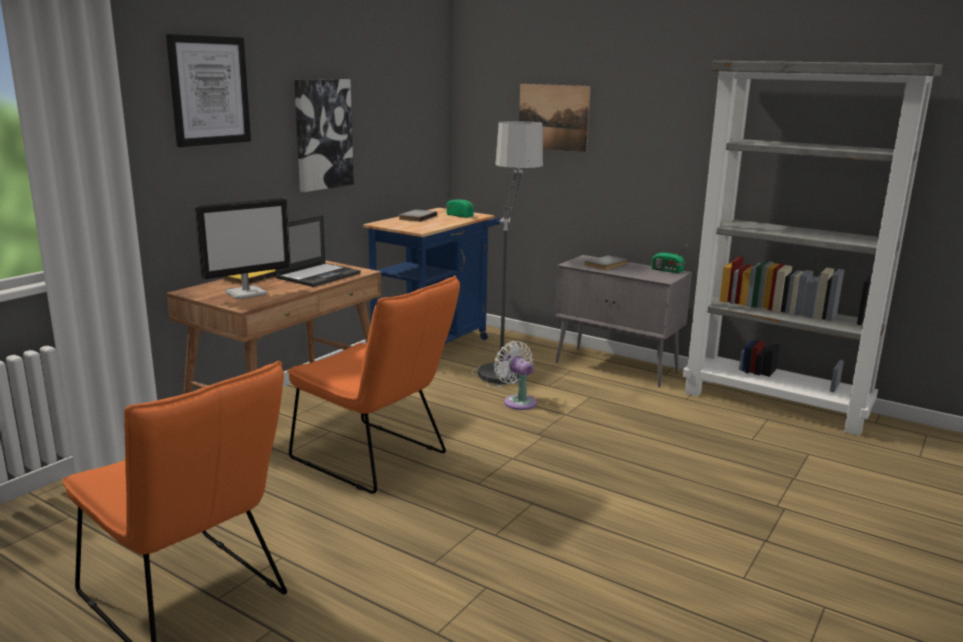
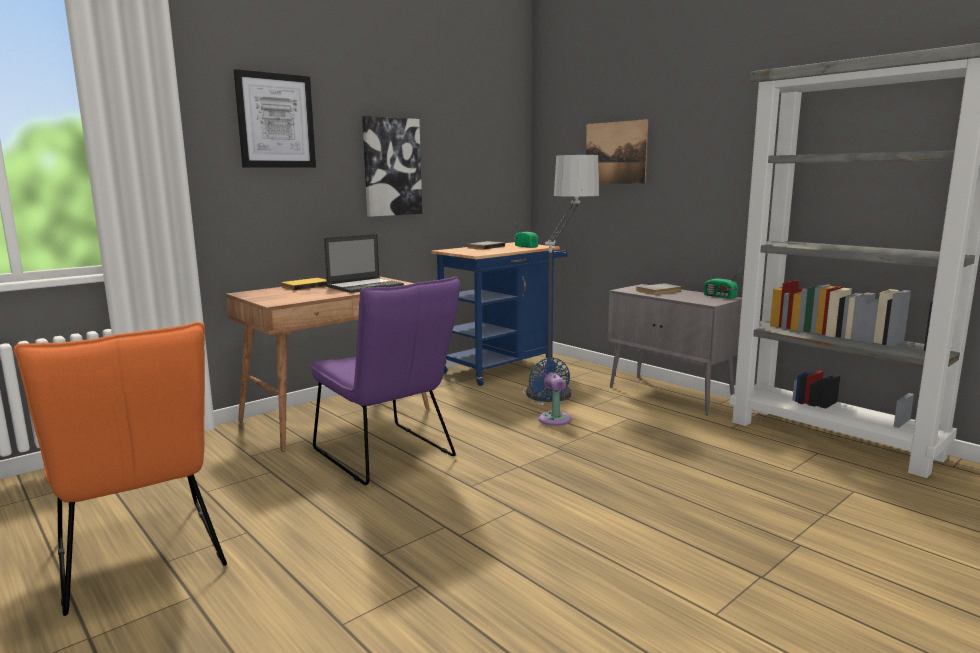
camera: 15 degrees right, 5 degrees down
(247, 293) = (289, 295): monitor -> none
(376, 459) = (388, 456): orange chair -> purple chair
(518, 401) = (553, 418): white fan -> blue fan

